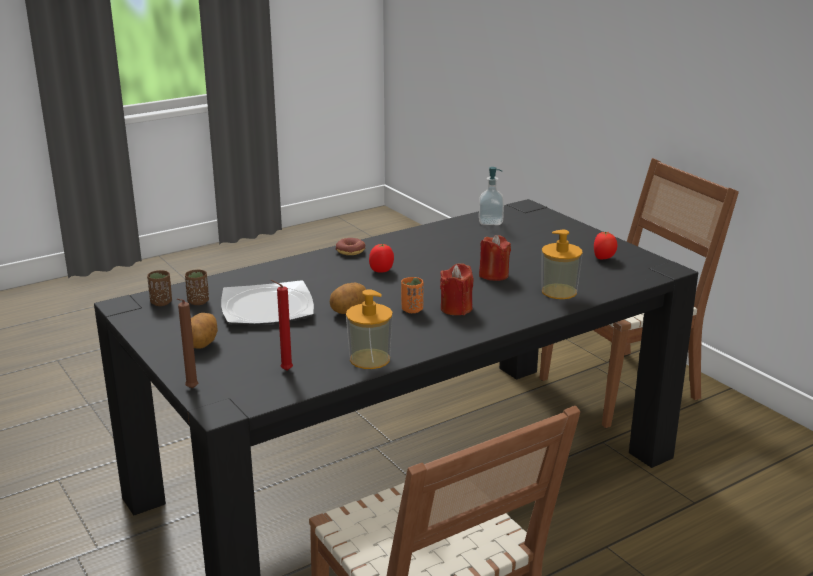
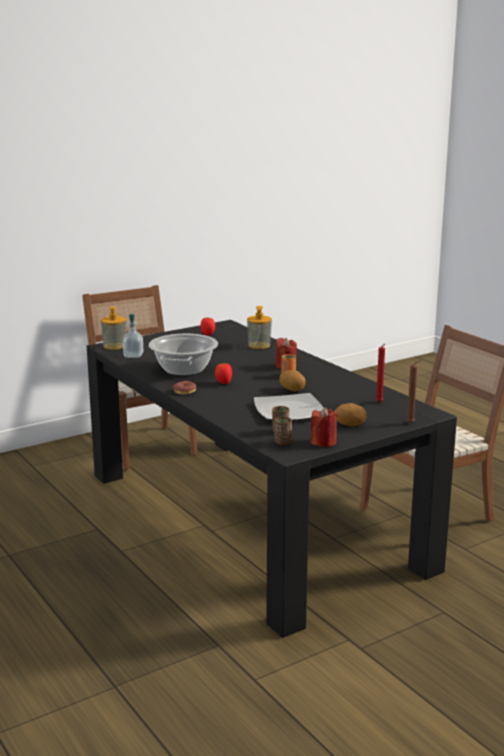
camera: 90 degrees left, 5 degrees down
(370, 359) = (358, 384): soap dispenser -> soap dispenser (114, 346)
(436, 248) = (183, 369): none -> cooking pot
(493, 275) = (233, 357): red candle -> red candle (323, 442)

